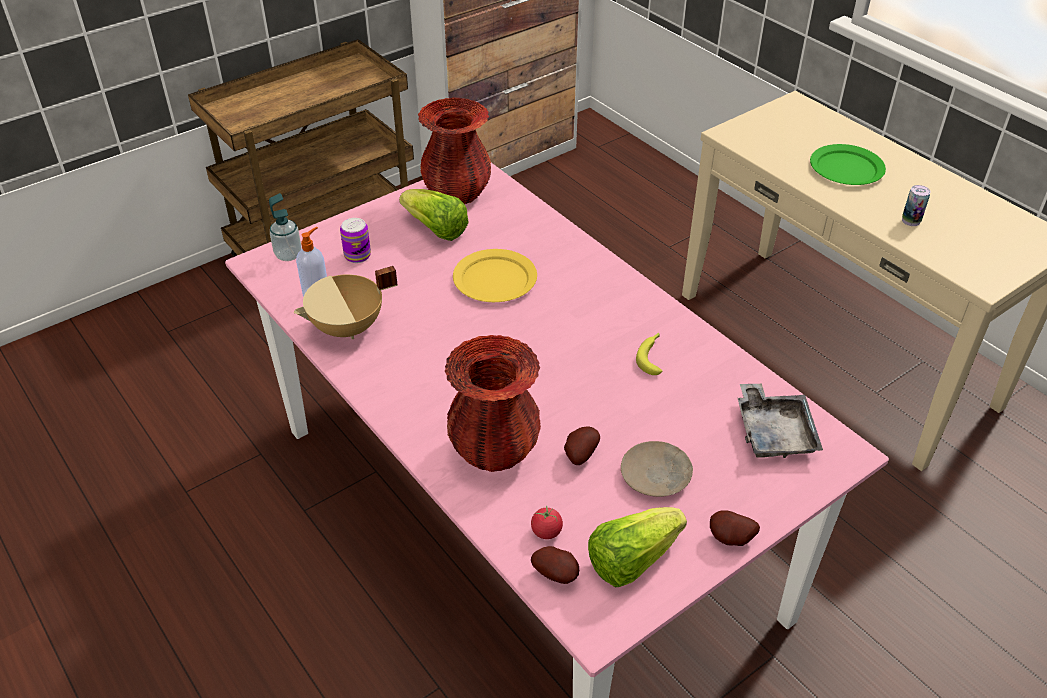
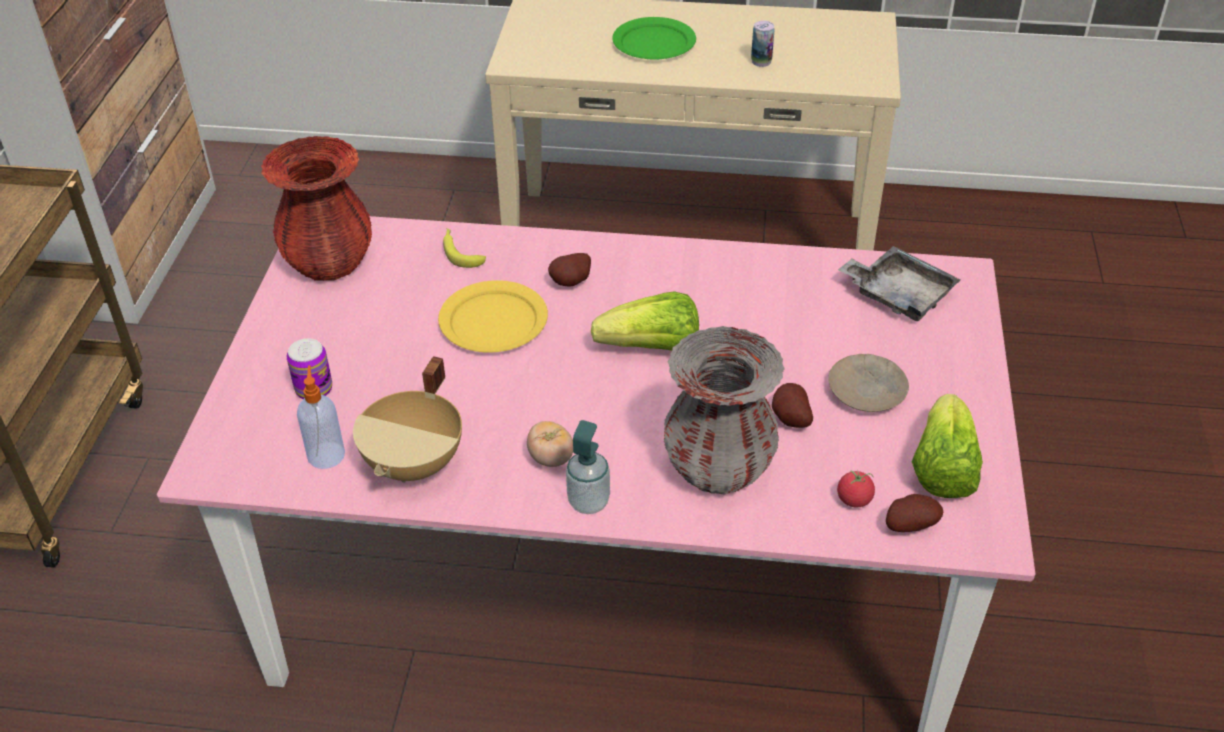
camera: 45 degrees left, 0 degrees up
(288, 255) = (231, 439): soap dispenser -> soap dispenser (588, 502)
(415, 375) = (551, 458): none -> tomato
(436, 229) = (361, 311): lettuce -> lettuce (652, 347)
(495, 450) = (719, 468): red vase -> grey vase
(652, 356) = (728, 297): banana -> banana (460, 252)
(731, 540) = (983, 398): potato -> potato (572, 283)

